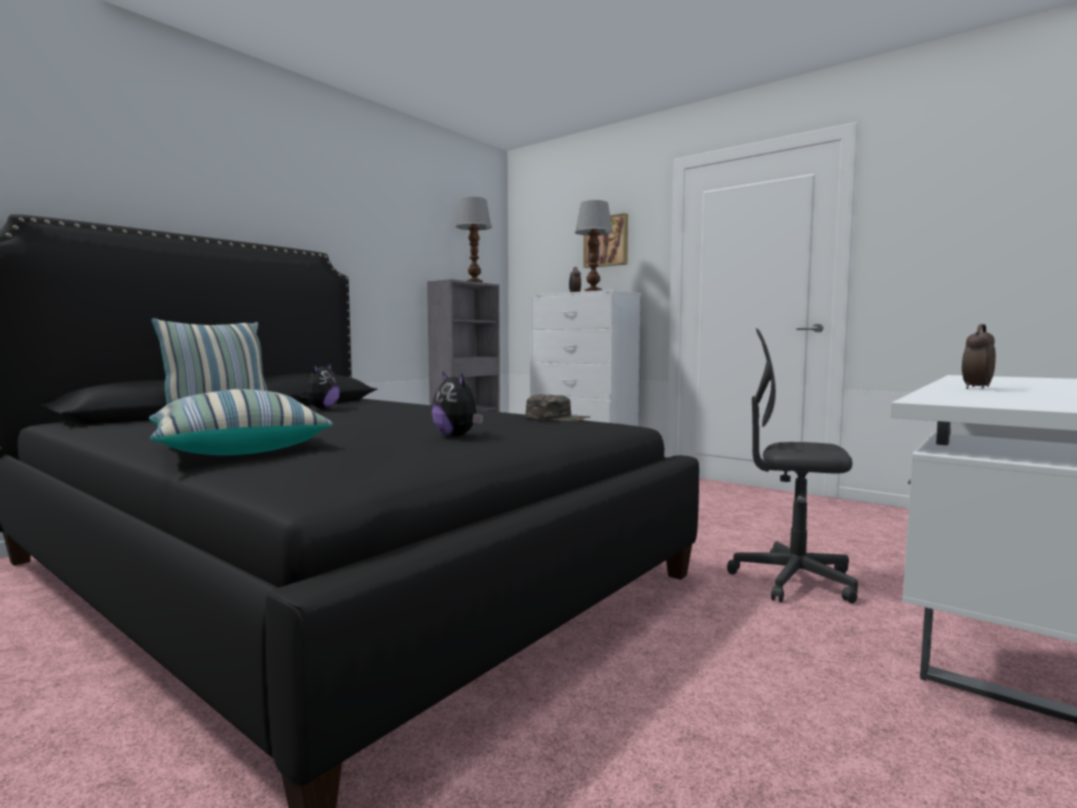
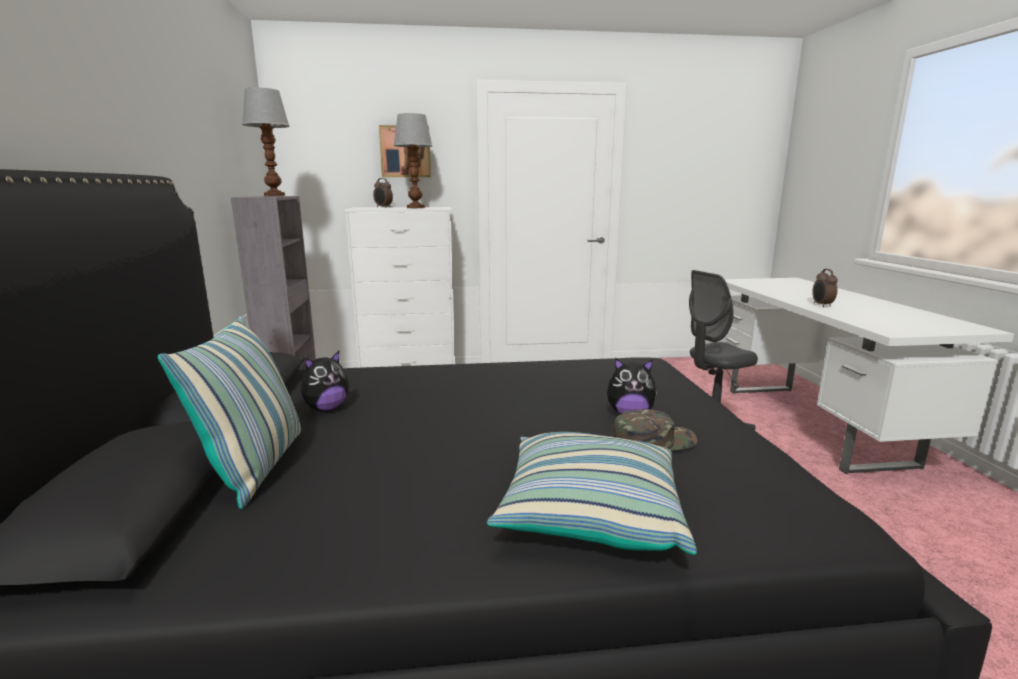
camera: 45 degrees left, 10 degrees up
(321, 409) = (326, 408): plush toy -> plush toy turned 75 degrees clockwise
(557, 418) = (584, 363): green cap -> green cap (653, 441)

